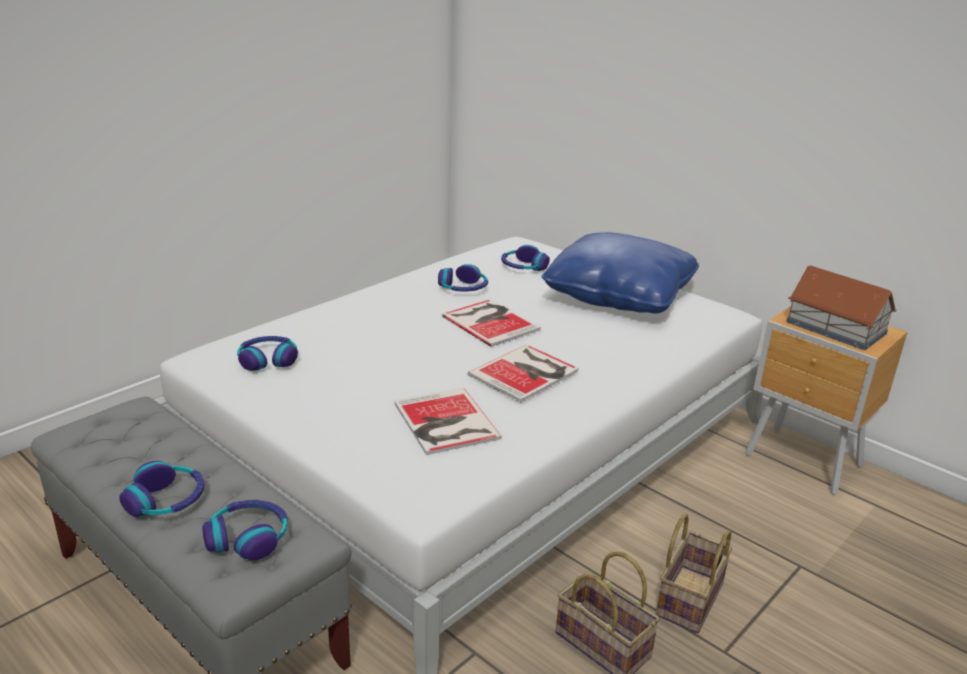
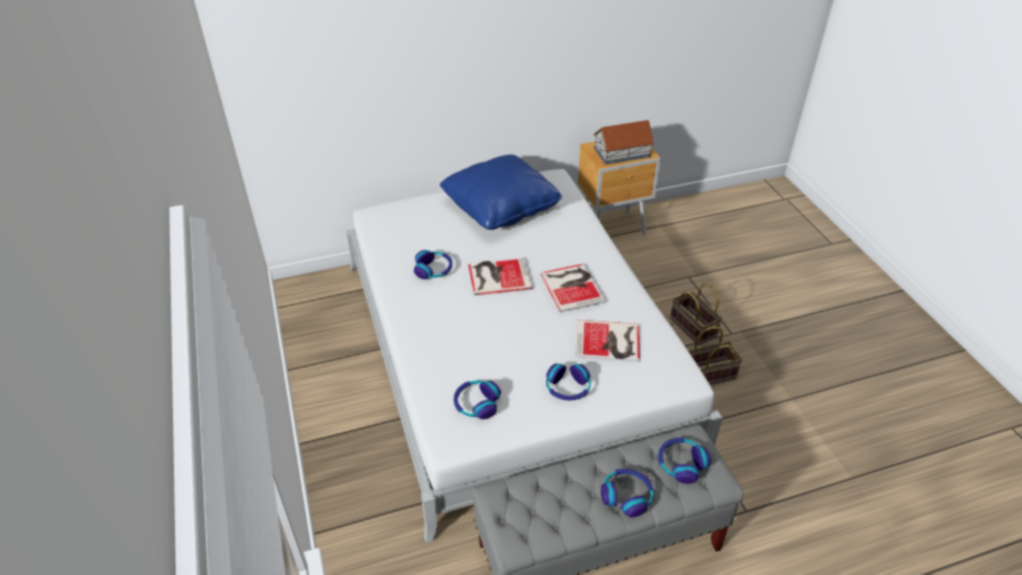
camera: 60 degrees left, 15 degrees up
(523, 267) = (419, 228): headphones -> headphones (568, 387)

